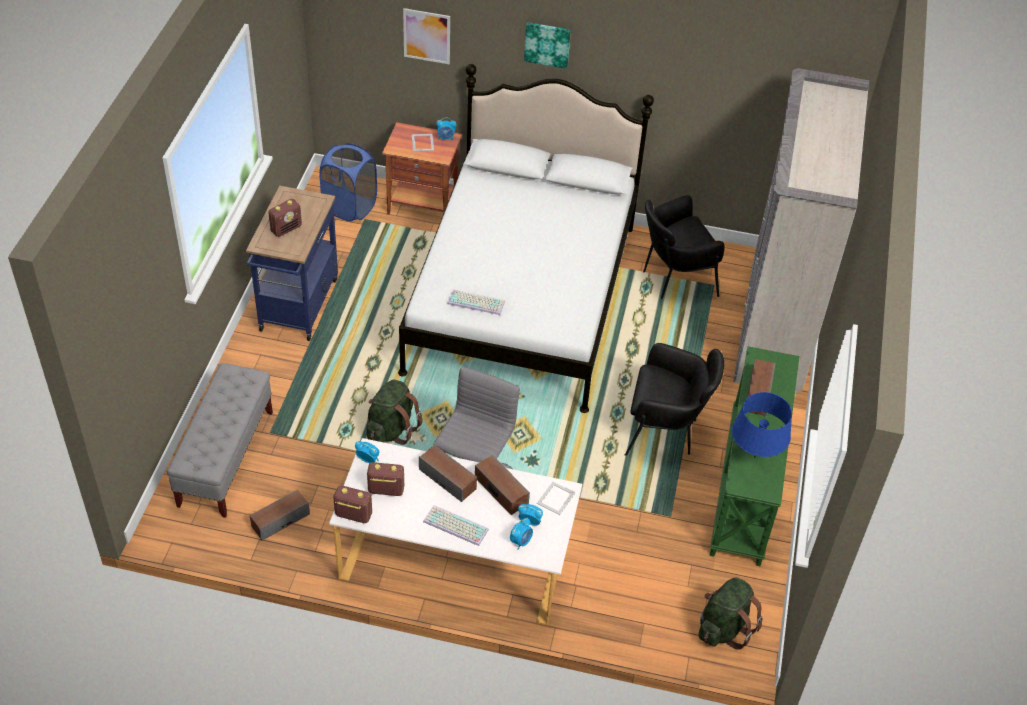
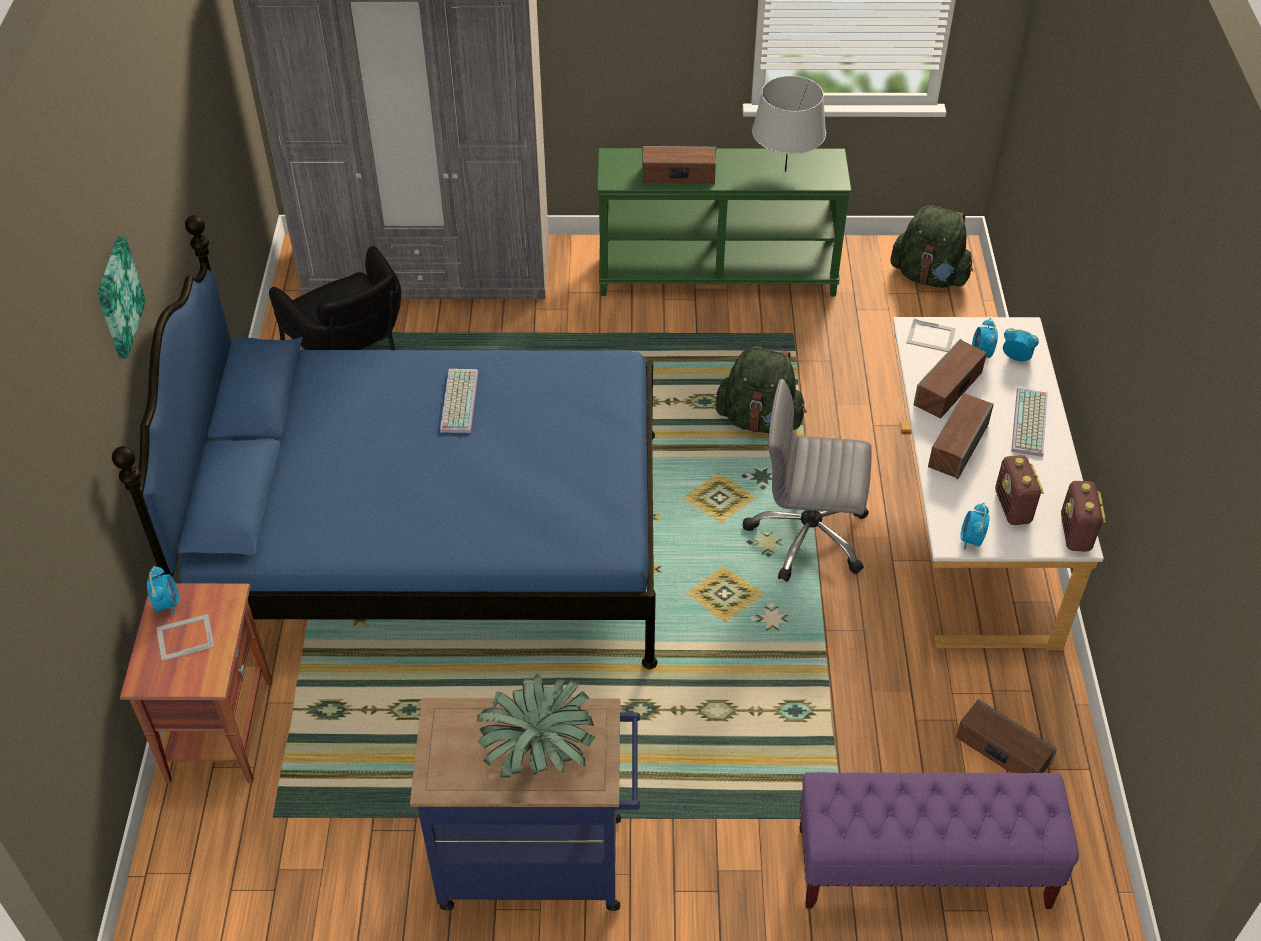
camera: 100 degrees left, 0 degrees up
(226, 458) = (922, 868): grey bench -> purple bench
(286, 228) = (538, 751): radio -> potted plant
(350, 207) = (239, 852): blue laundry basket -> none
(391, 429) = (768, 651): green backpack -> green backpack (759, 420)
(427, 36) = (64, 500): picture -> none
(477, 302) = (593, 481): keyboard -> keyboard (457, 400)
(522, 298) = (435, 542): white bed -> blue bed
(665, 432) = (656, 352): black armchair -> none
(754, 457) = (785, 171): blue table lamp -> grey table lamp

